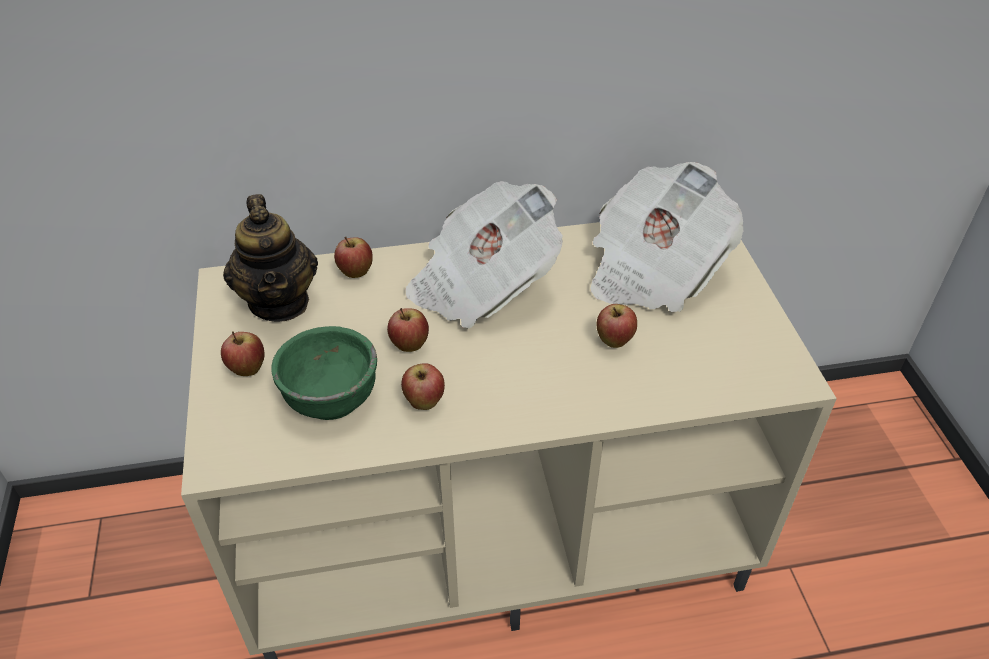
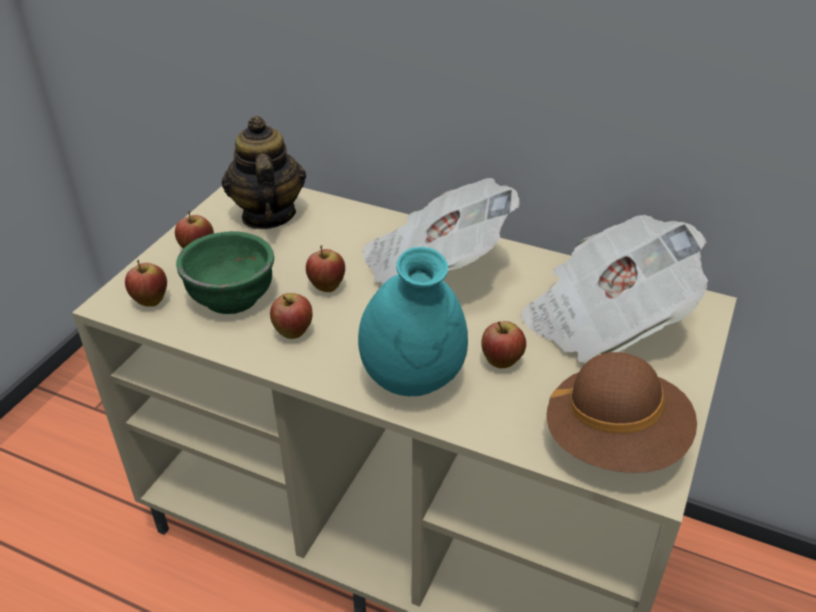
camera: 35 degrees right, 5 degrees down
(280, 302) = (267, 215): teapot -> teapot turned 150 degrees clockwise
(356, 273) = (343, 218): apple -> apple (150, 301)
(563, 392) = (412, 380): none -> turquoise vase
(746, 362) = (615, 441): none -> brown hat

